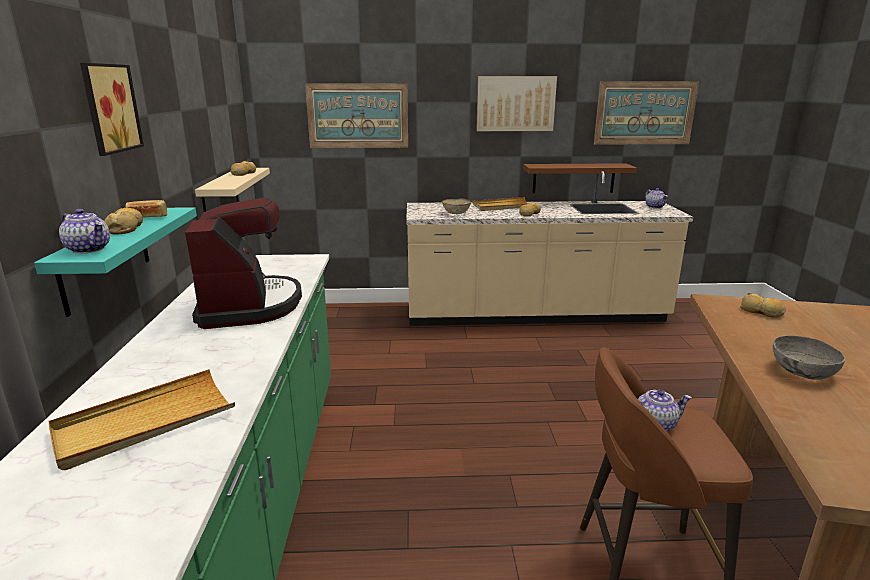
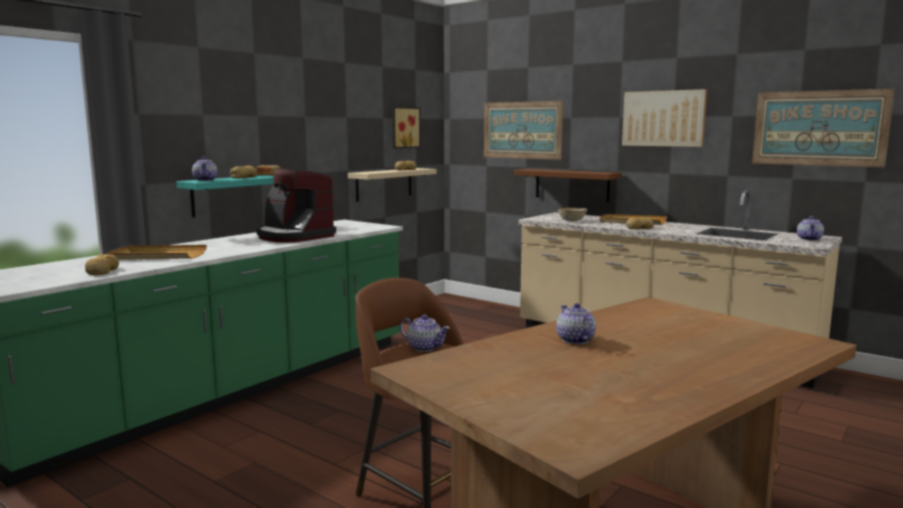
camera: 40 degrees right, 10 degrees down
(108, 108) = (262, 108): picture -> picture (404, 127)
(249, 305) = (294, 236): coffee machine -> coffee machine turned 105 degrees clockwise
(573, 178) = (729, 200): brown shelf -> brown shelf (572, 185)
(761, 312) = (675, 315): bread -> bread (102, 271)
(802, 371) = (574, 340): grey bowl -> teapot

